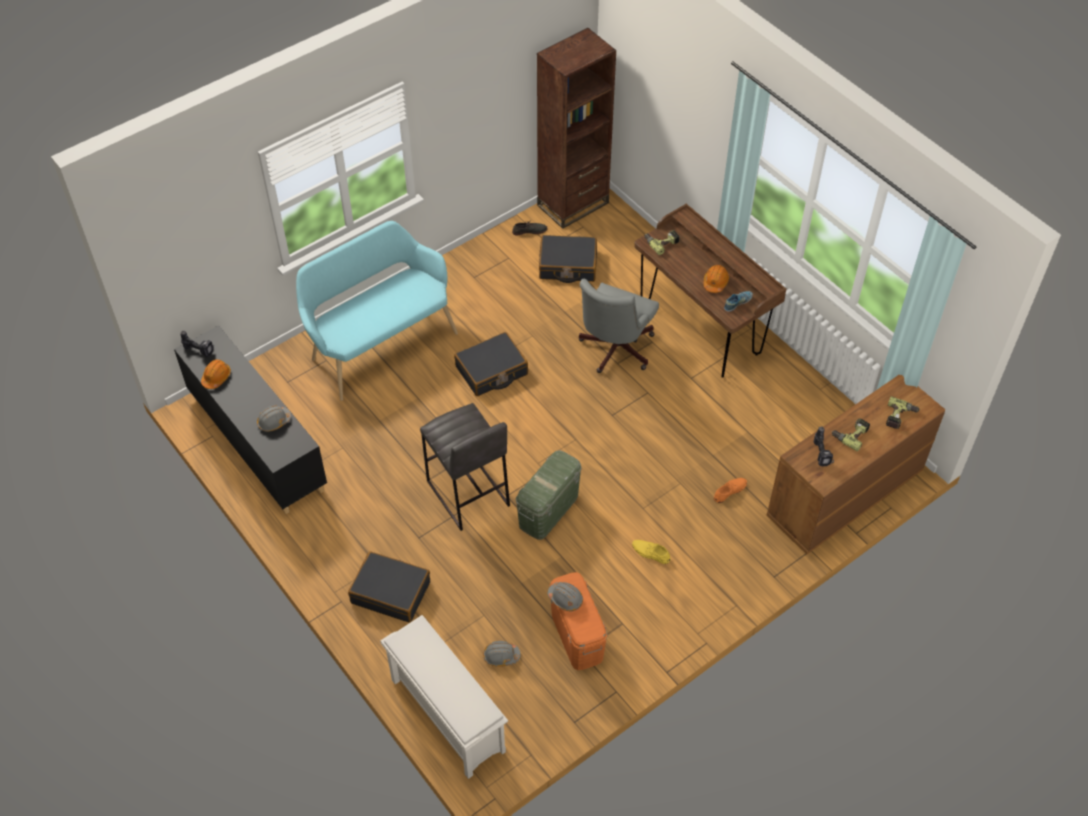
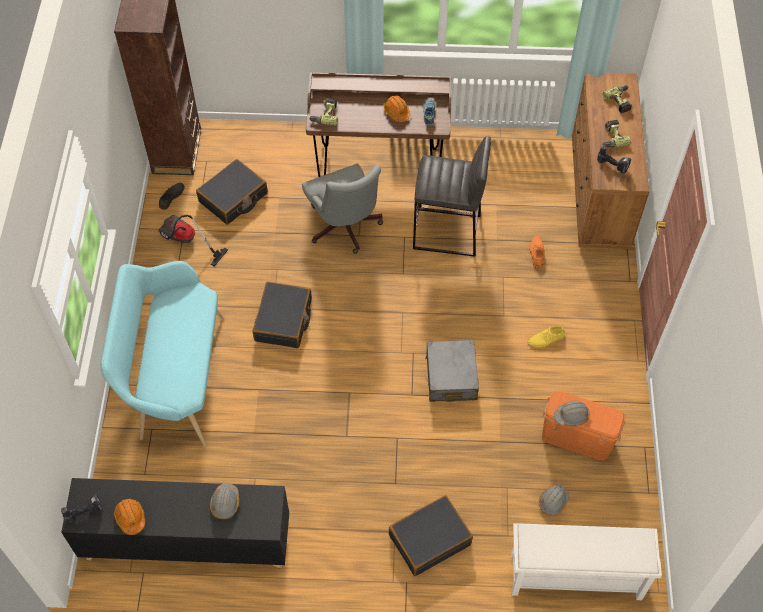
camera: 50 degrees left, 5 degrees up
(467, 494) = (385, 420): grey stool -> grey stool (447, 233)
(499, 267) = (186, 242): none -> vacuum cleaner
(548, 510) = (451, 377): green storage box -> grey suitcase

